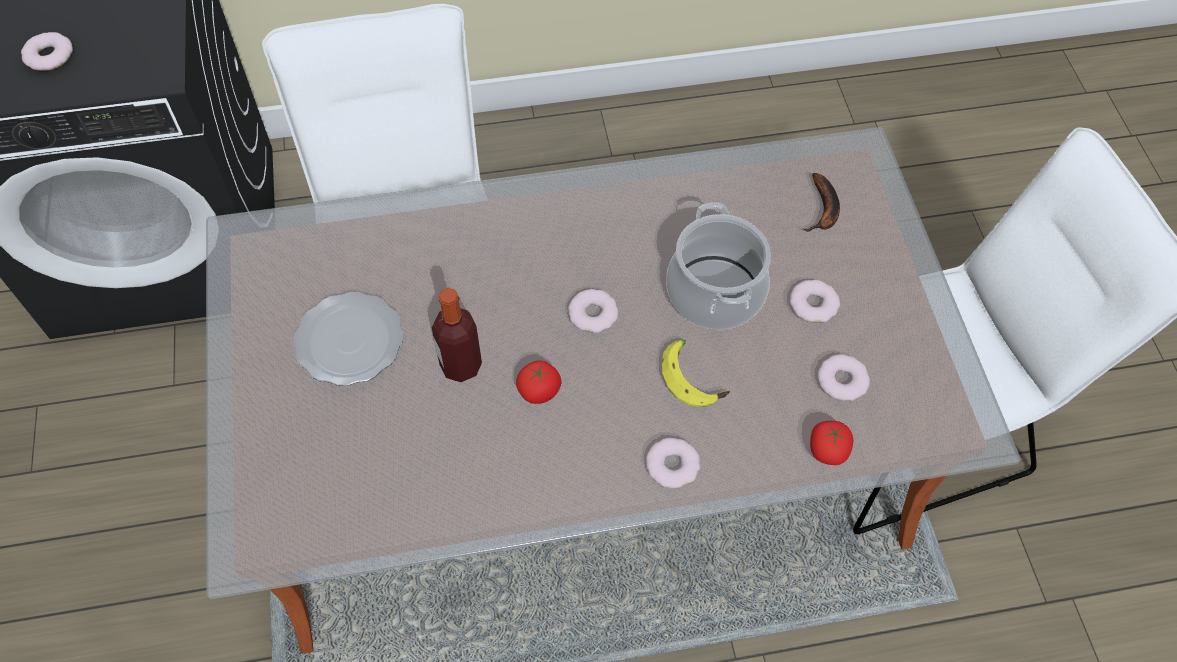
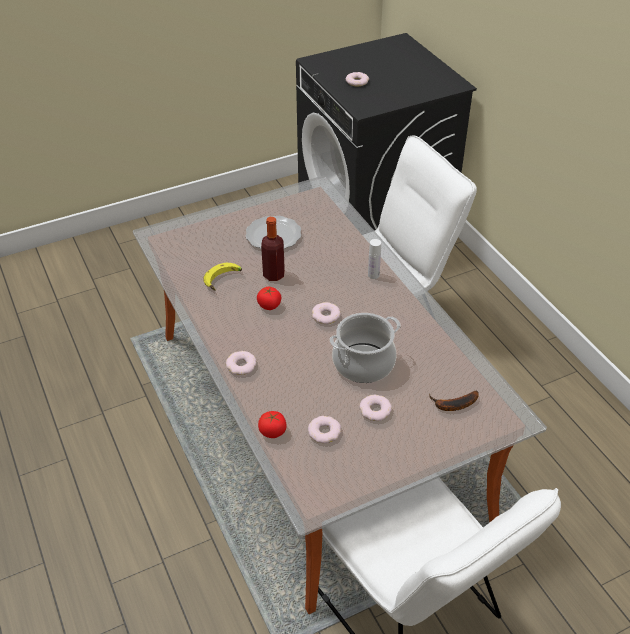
camera: 75 degrees right, 15 degrees down
(519, 223) = (373, 275): none -> white bottle
(693, 377) = (301, 364): banana -> banana (223, 280)

